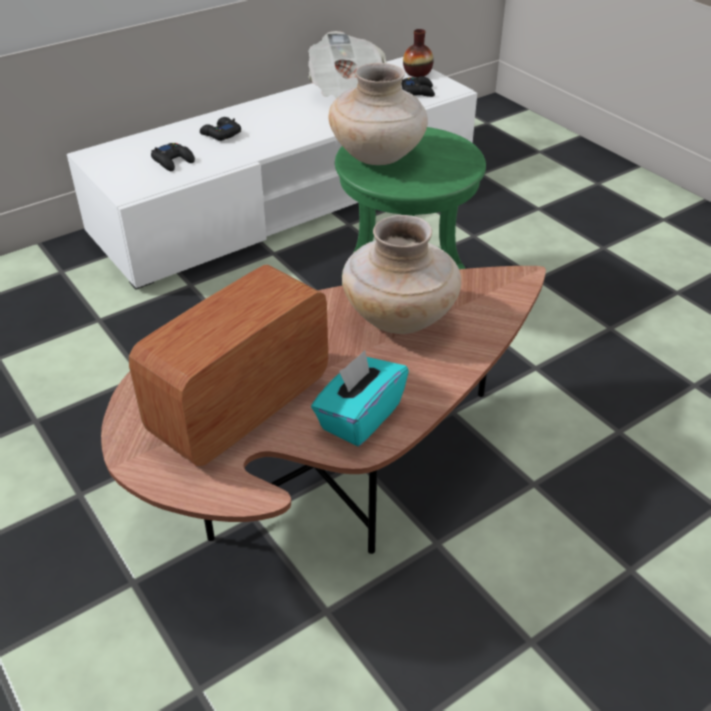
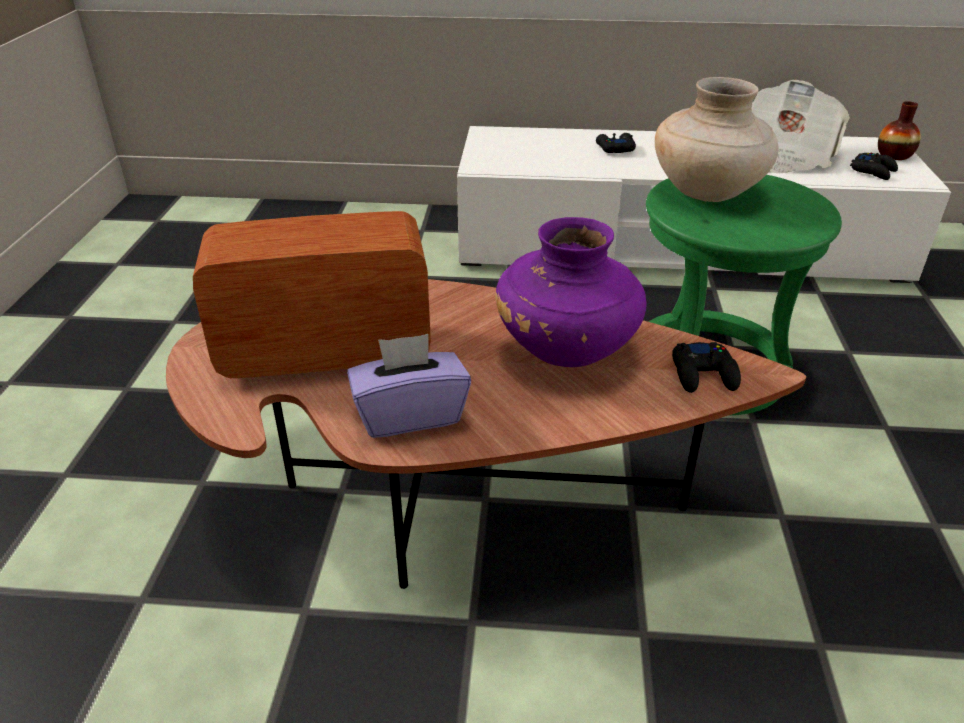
camera: 40 degrees right, 5 degrees down
(173, 161) = (546, 156): black game controller -> black game controller (704, 374)
(359, 417) = (410, 414): turquoise tissue box -> purple tissue box
(399, 318) = (567, 350): beige vase -> purple vase

